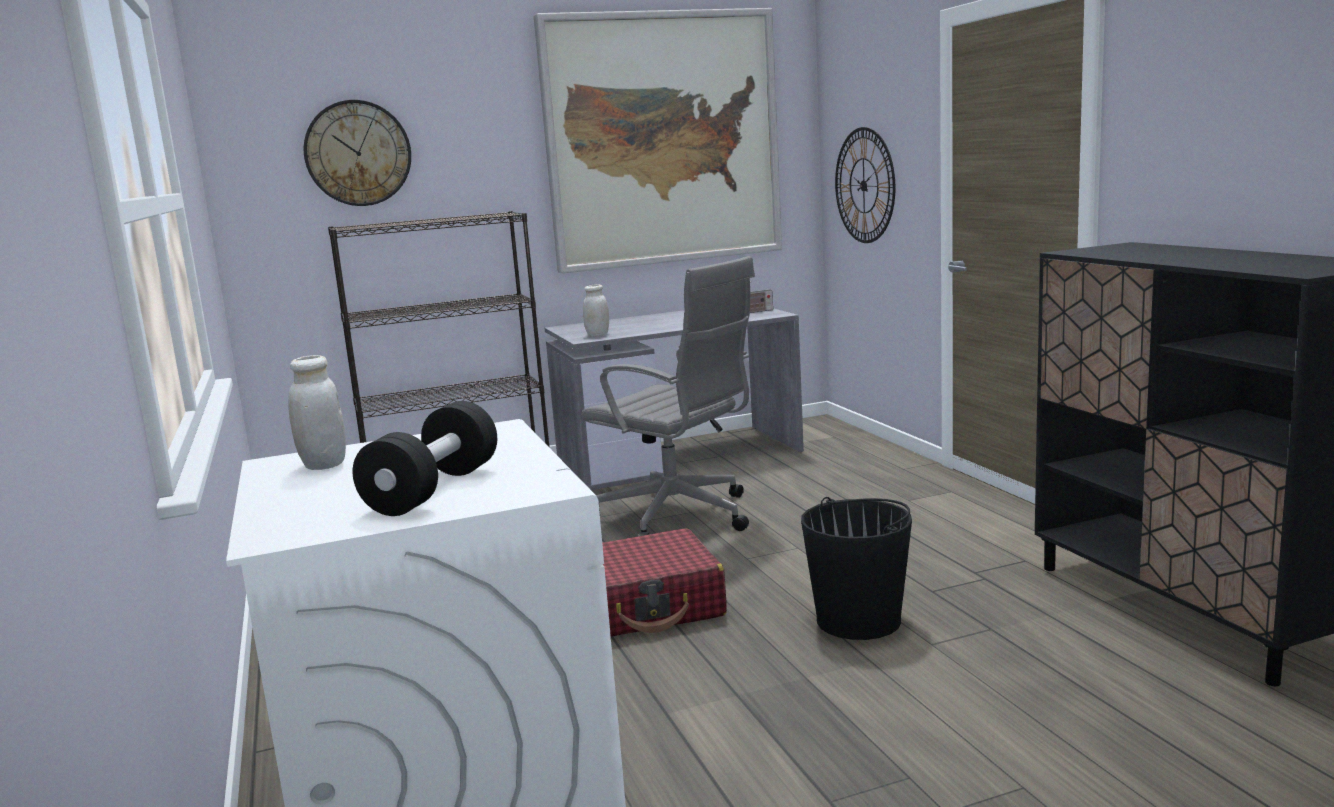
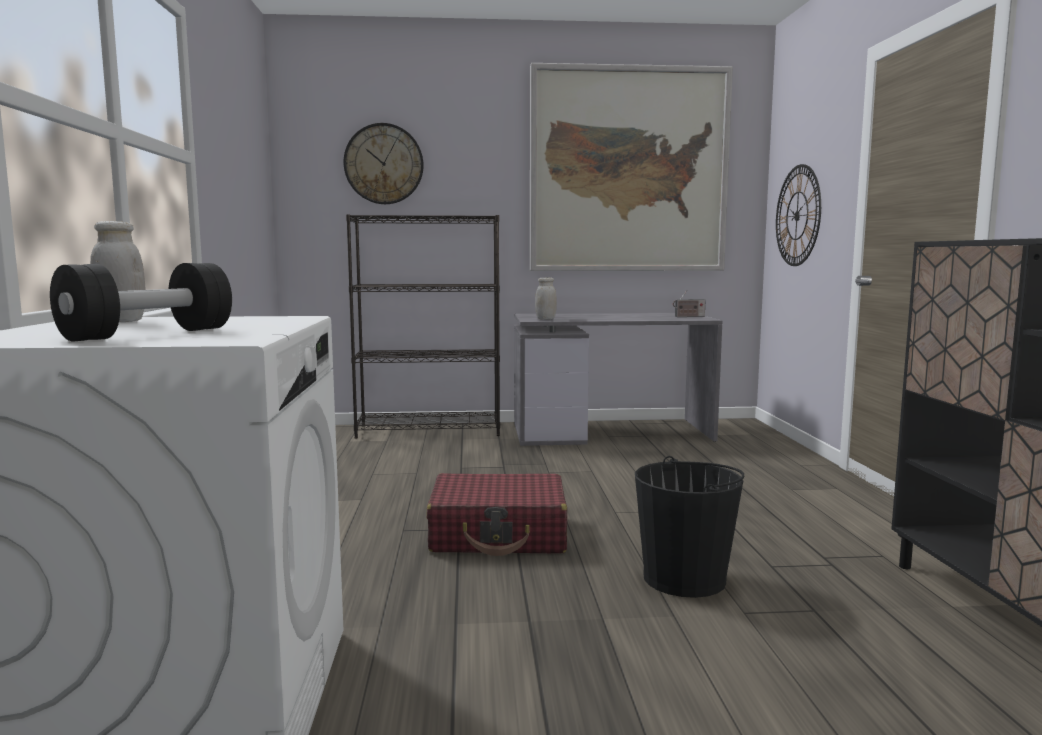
camera: 15 degrees right, 5 degrees down
(678, 517) = (578, 473): grey office chair -> none

